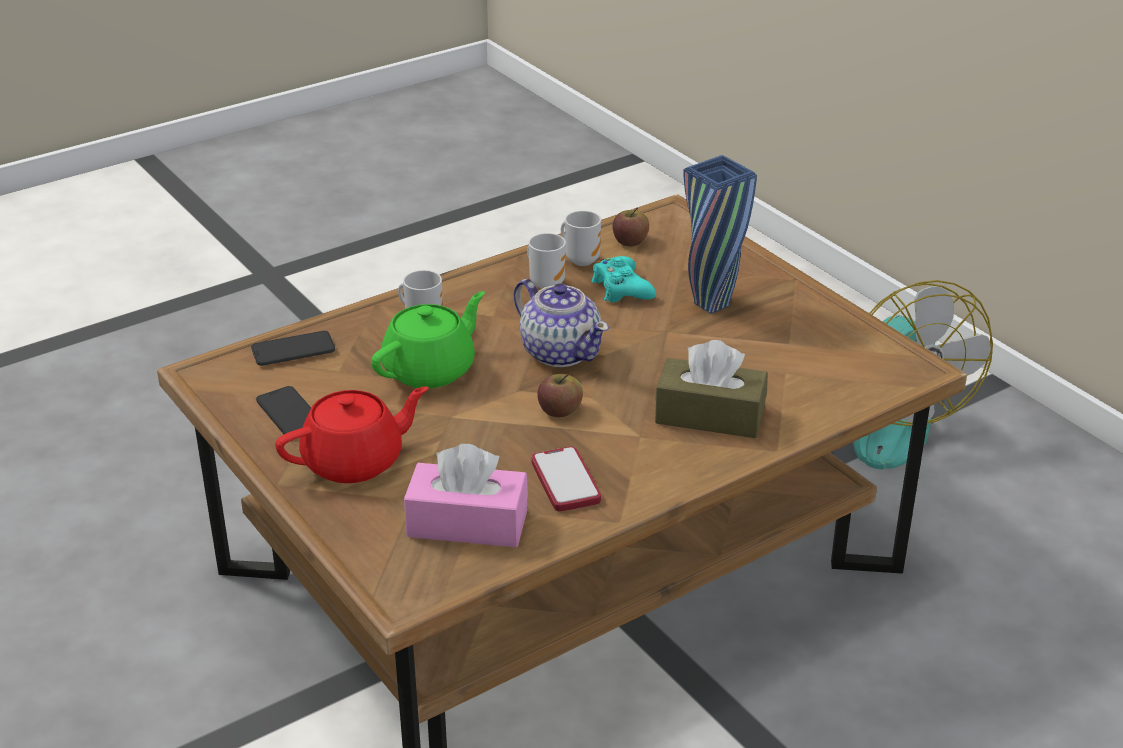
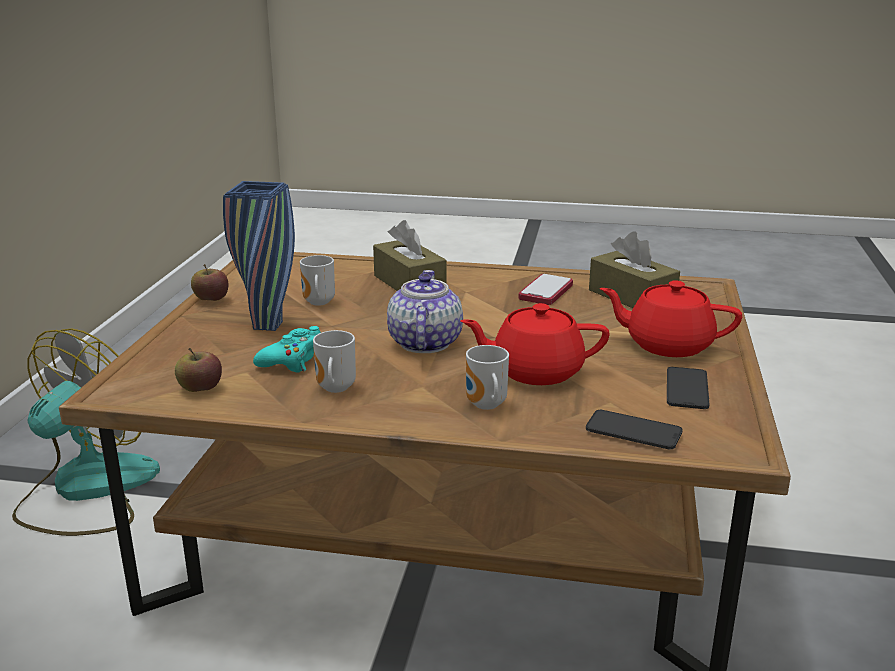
camera: 135 degrees left, 10 degrees down
(431, 370) = (535, 371): green teapot -> red teapot
(467, 523) = (631, 297): pink tissue box -> brown tissue box
(560, 410) = (488, 317): apple -> apple (211, 299)
(581, 259) = (268, 393): mug -> mug (317, 303)

